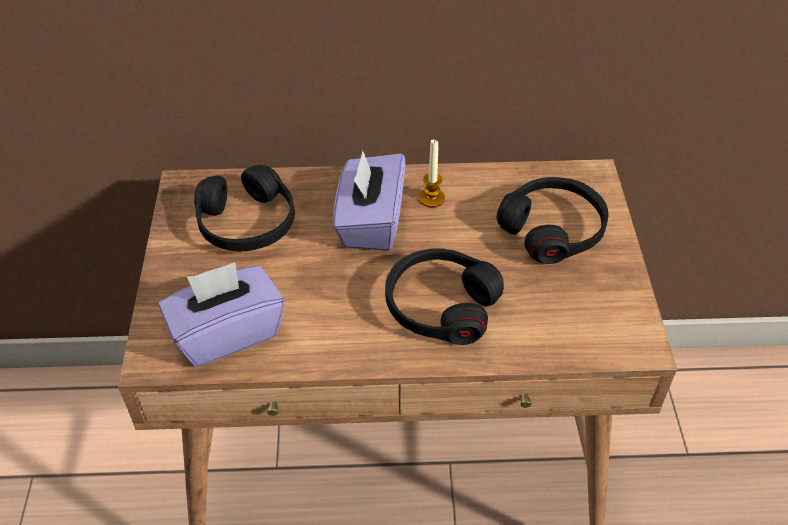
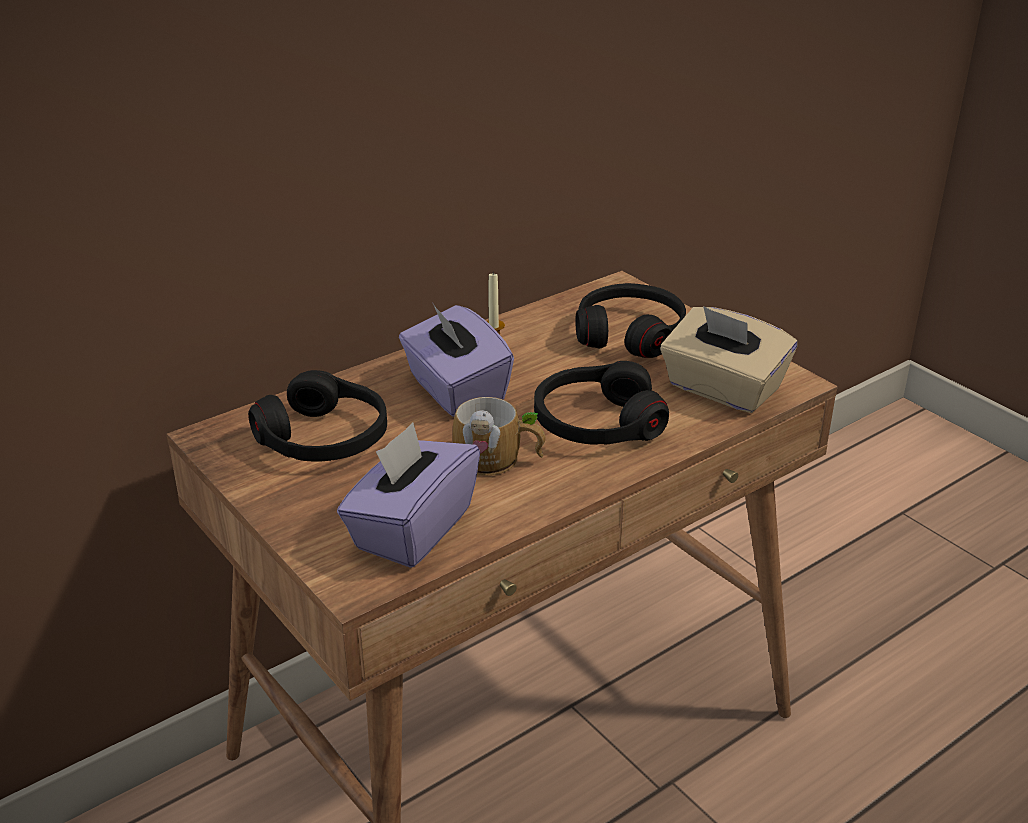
camera: 35 degrees left, 15 degrees down
(338, 303) = (499, 460): none -> mug
(571, 323) = (722, 389): none -> beige tissue box

